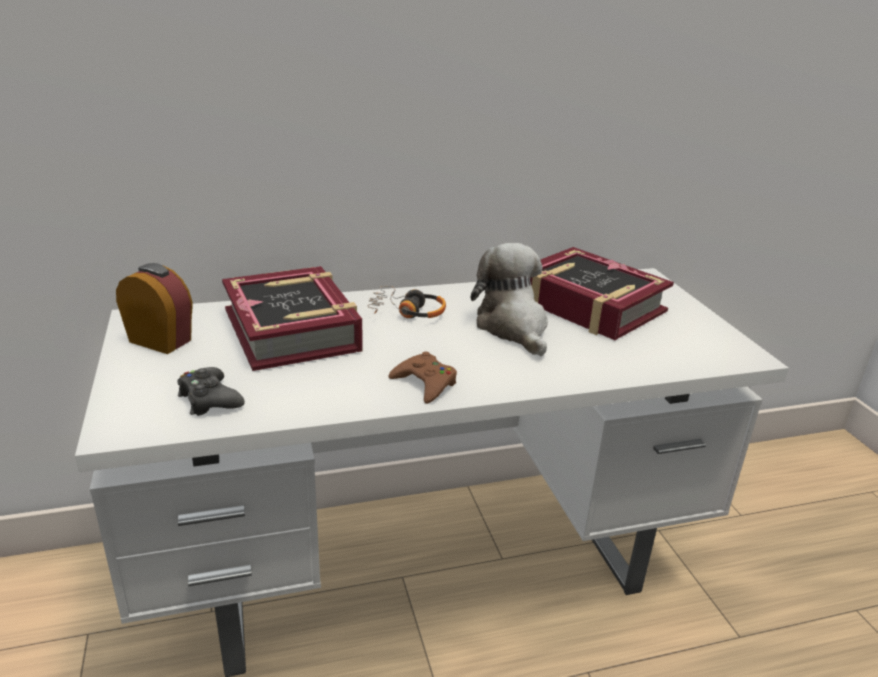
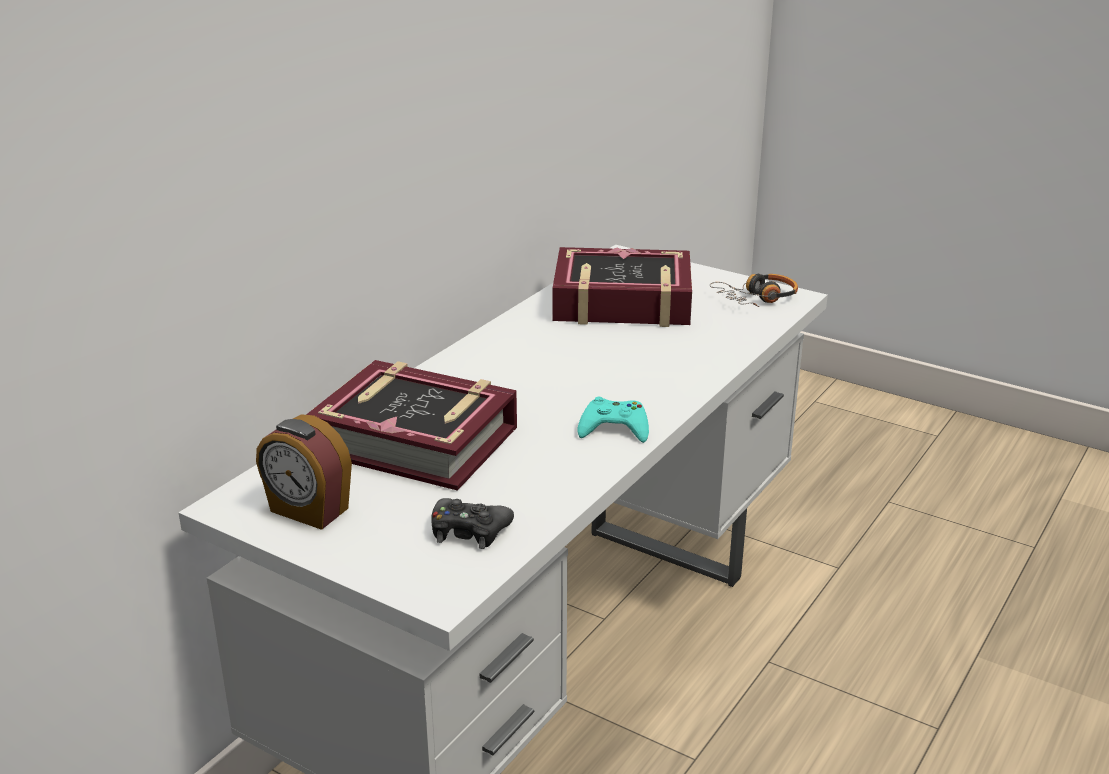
camera: 40 degrees left, 0 degrees up
(161, 340) = (308, 511): alarm clock -> alarm clock turned 135 degrees counterclockwise
(406, 312) = (485, 375): headphones -> headphones (757, 299)
(425, 383) = (614, 428): brown game controller -> turquoise game controller
(513, 327) = (598, 349): plush toy -> none

